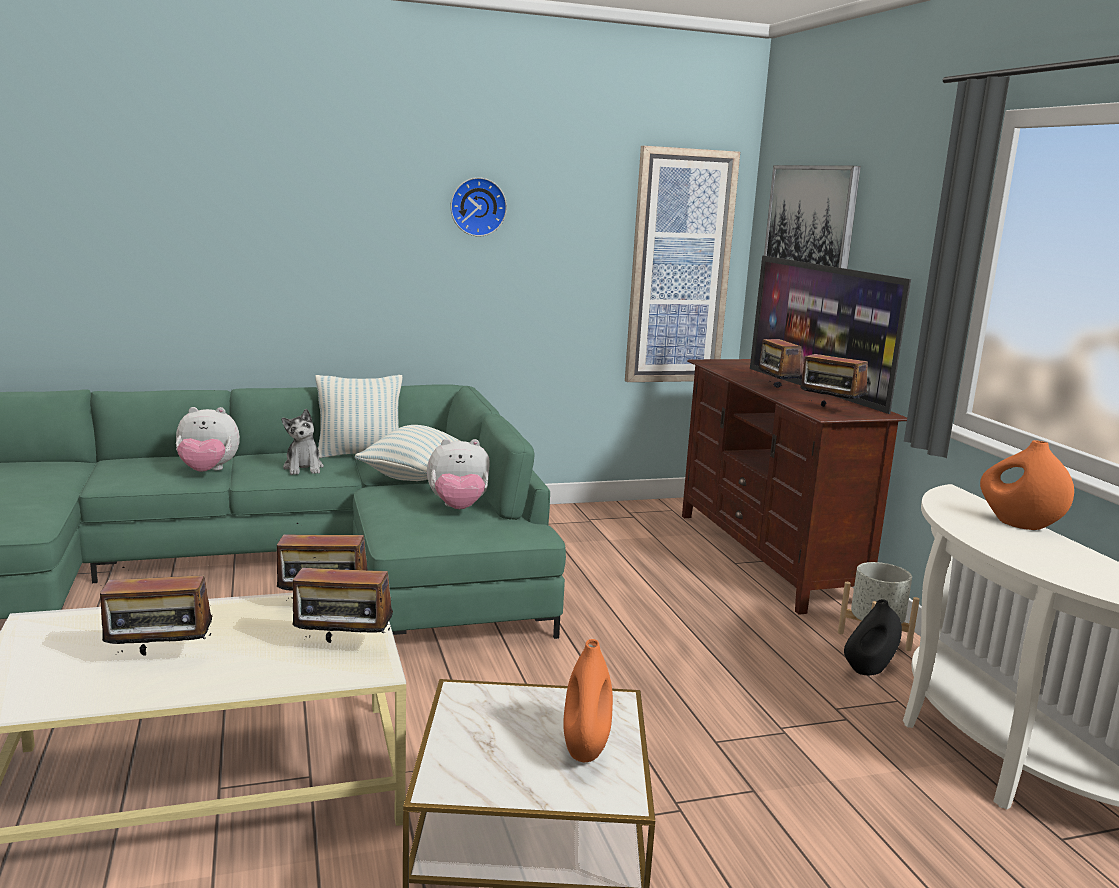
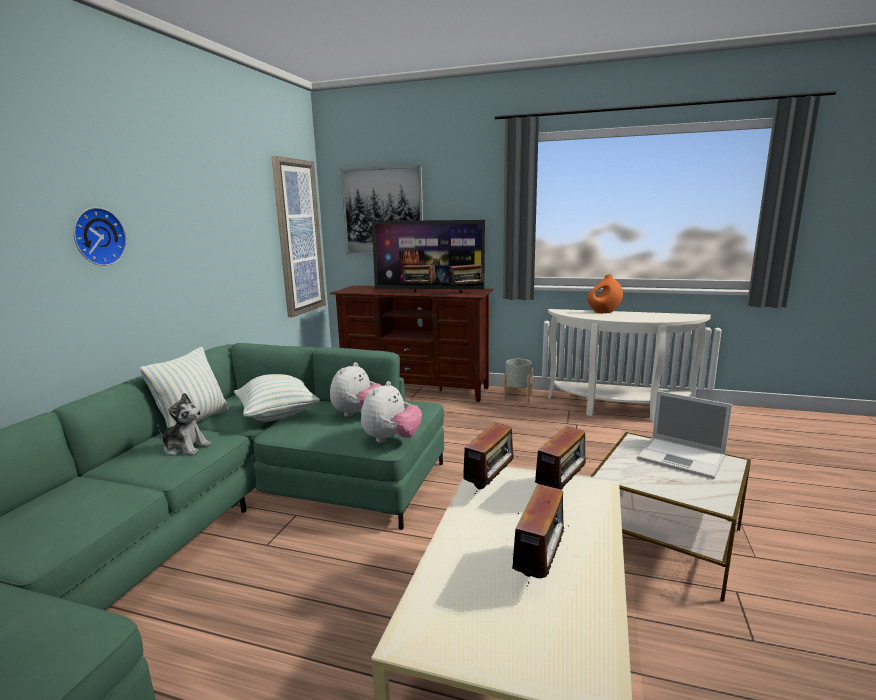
camera: 55 degrees left, 0 degrees up
(207, 471) = (110, 491): plush toy -> plush toy (391, 439)
(477, 206) = (196, 203): wall clock -> wall clock (97, 236)
(585, 748) = (683, 458): orange vase -> laptop
(868, 670) = (540, 406): black vase -> none

